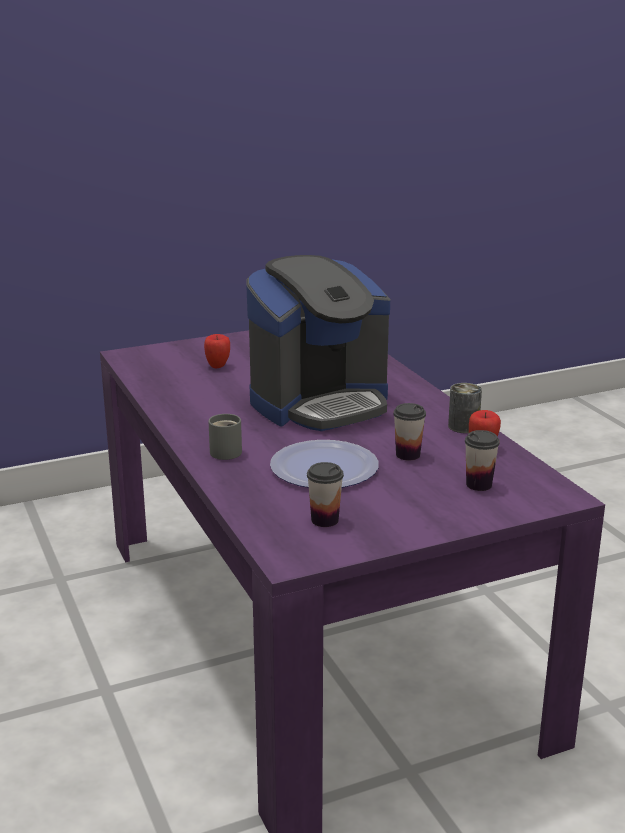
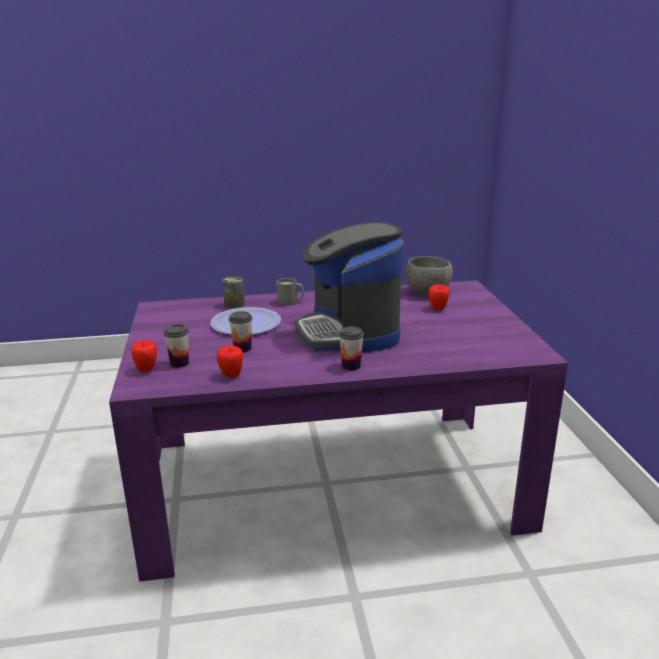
camera: 105 degrees right, 0 degrees up
(159, 373) = (428, 292): none -> grey bowl
(324, 520) = (183, 317): cup -> cup (351, 366)
(463, 426) = (274, 375): can -> can (234, 305)
(513, 501) = (147, 369): none -> apple

